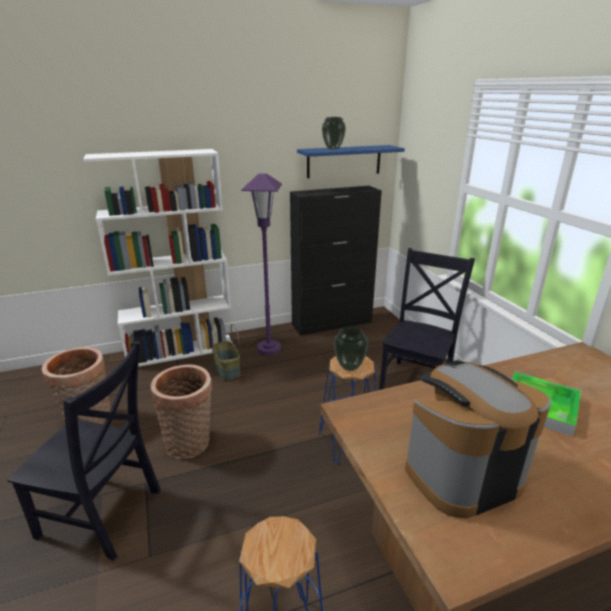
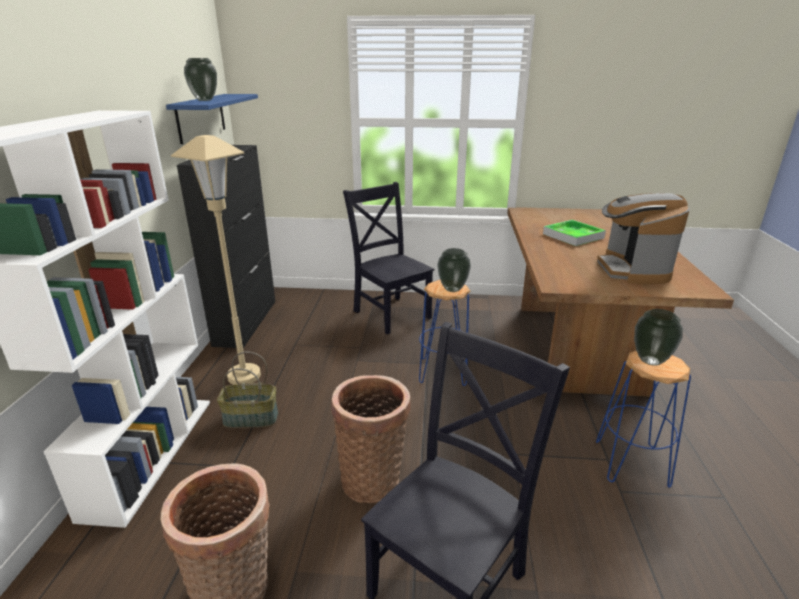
camera: 65 degrees left, 0 degrees up
(269, 349) = (244, 376): purple floor lamp -> beige floor lamp
(279, 538) = (651, 360): none -> vase

